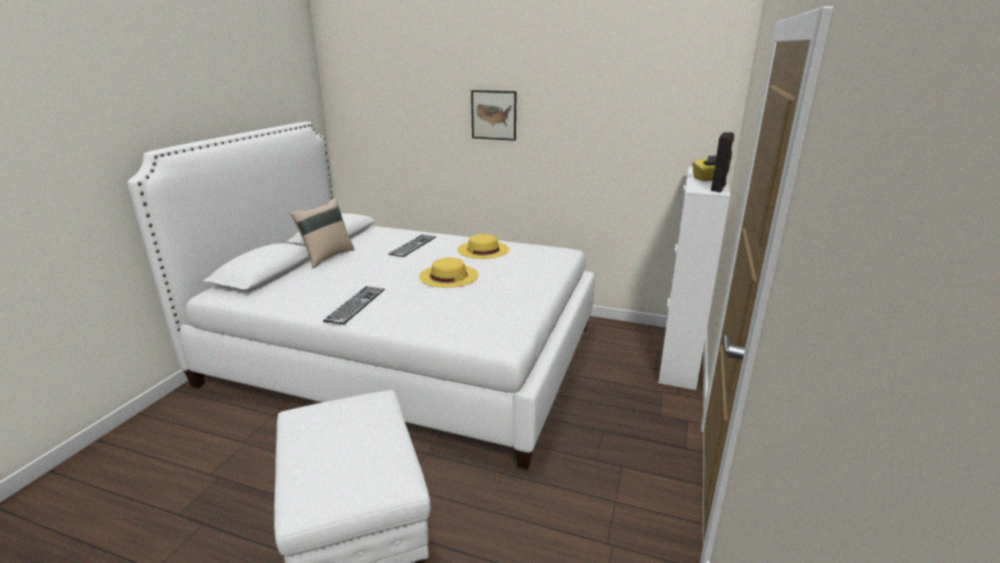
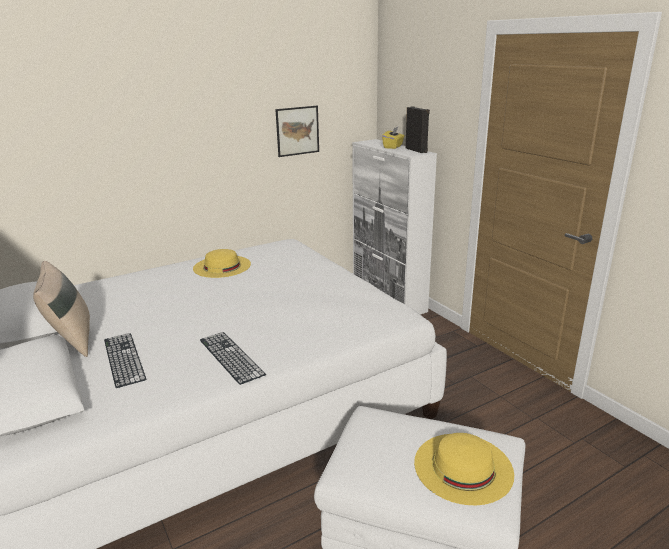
camera: 50 degrees left, 0 degrees up
(413, 245) = (145, 290): keyboard -> keyboard (124, 359)
(448, 275) = (251, 296): yellow hat -> yellow hat (463, 467)
(494, 115) = (167, 122): picture -> picture (297, 131)

